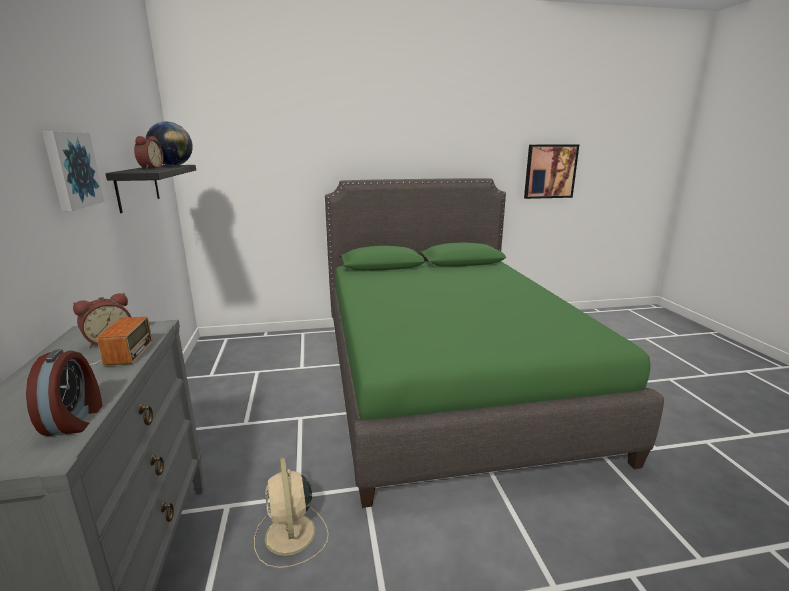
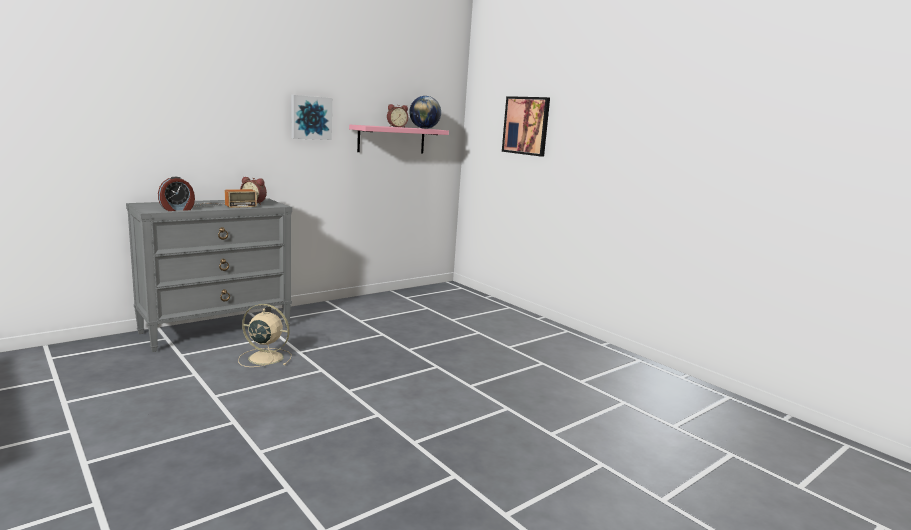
camera: 60 degrees right, 5 degrees down
(138, 187) = (391, 139): black shelf -> pink shelf
(290, 536) = (264, 357): beige fan -> beige fan turned 60 degrees clockwise
(447, 380) = (507, 378): green bed -> none
(550, 171) = (840, 185): picture -> picture (526, 125)

